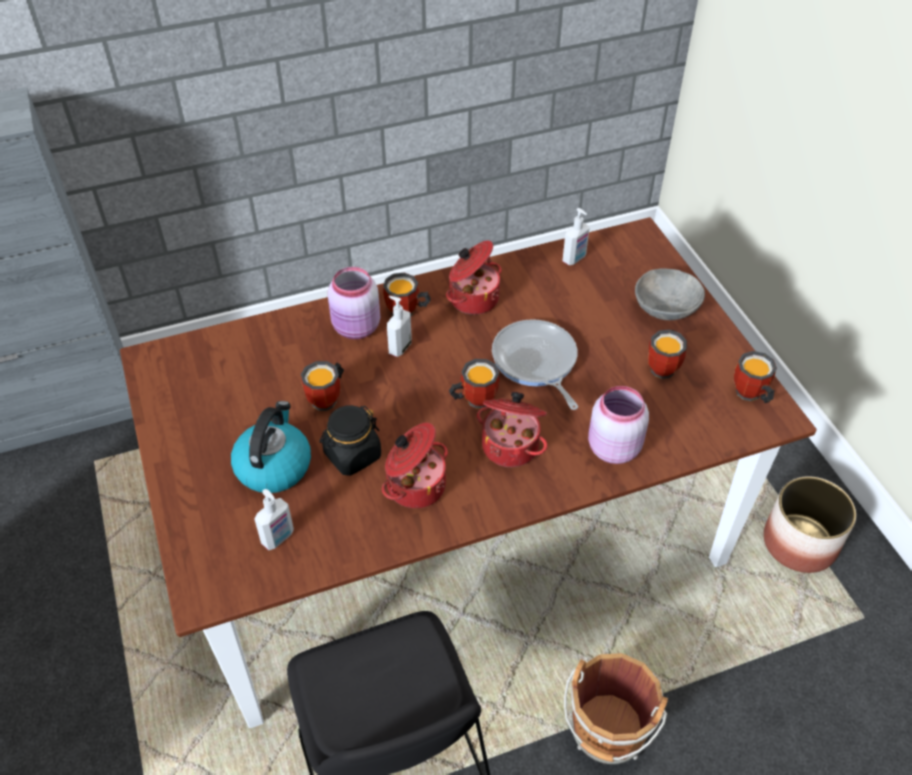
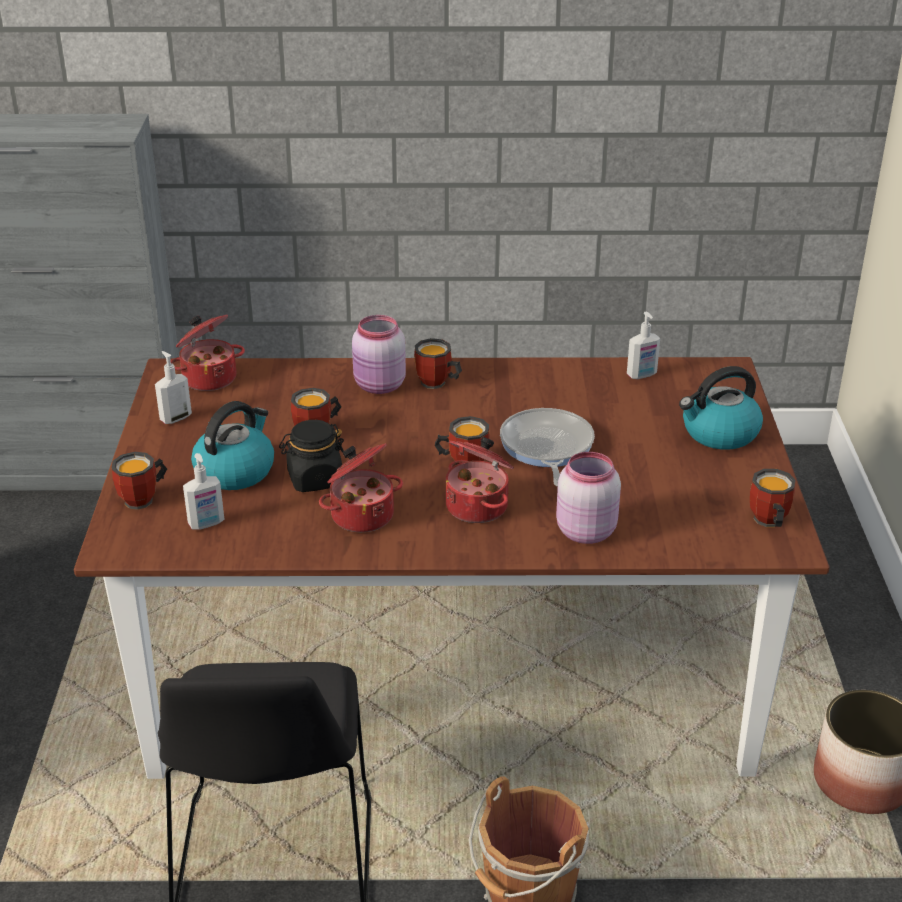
camera: 20 degrees right, 15 degrees down
(399, 347) = (413, 409): soap dispenser -> soap dispenser (175, 418)
(472, 298) = (512, 385): cooking pot -> cooking pot (209, 378)
(665, 367) = (686, 479): mug -> mug (145, 499)
(666, 308) = (719, 433): grey bowl -> kettle

